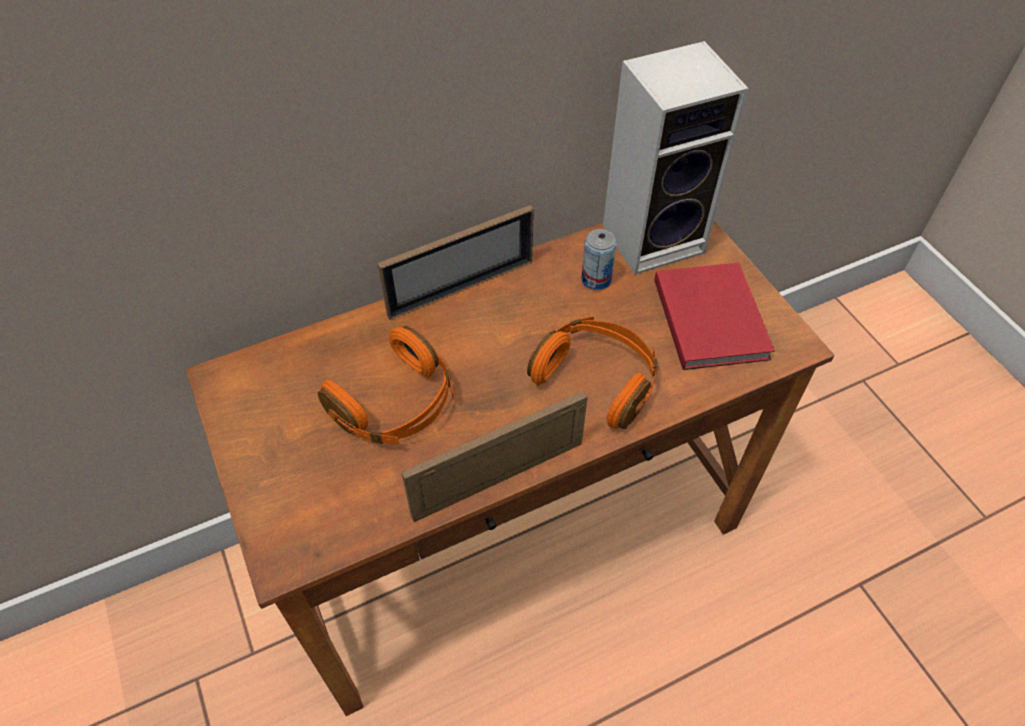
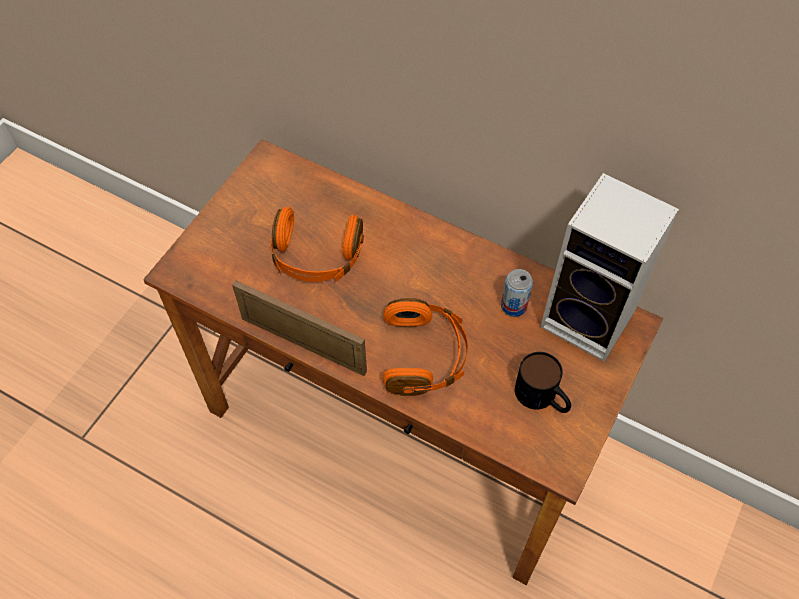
camera: 55 degrees right, 5 degrees up
(461, 288) = (436, 232): picture frame -> none
(711, 316) = (542, 398): red book -> mug

